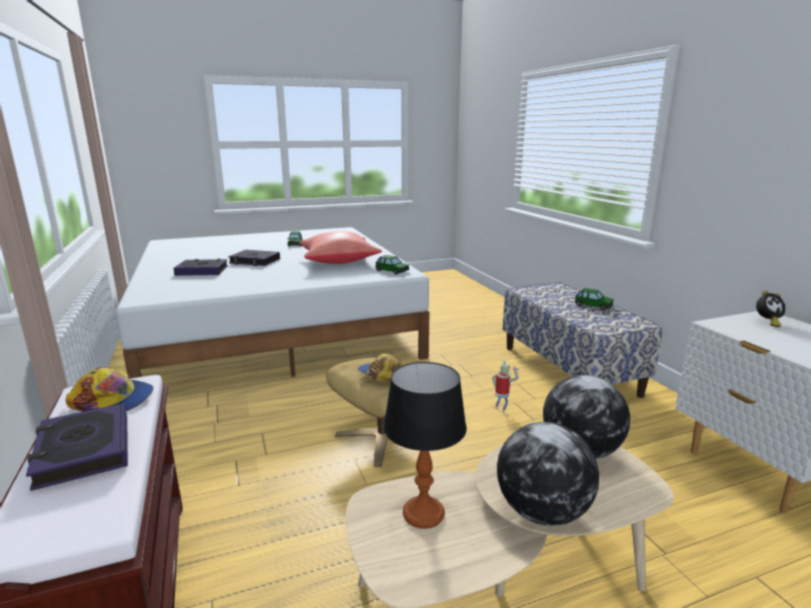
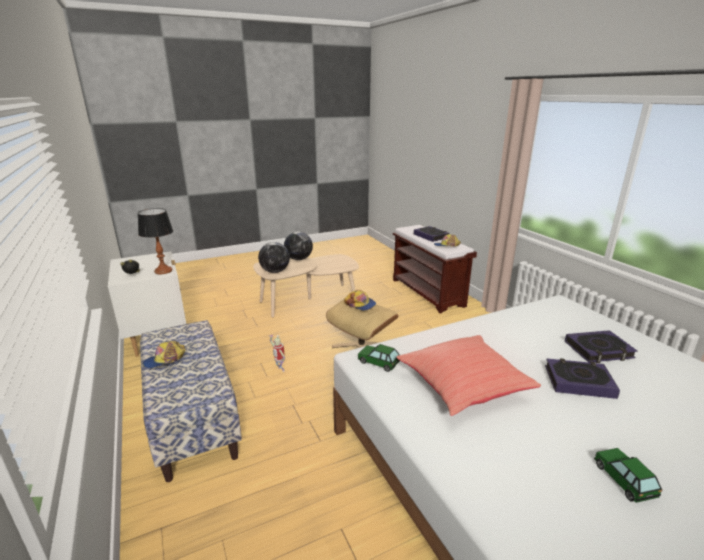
camera: 175 degrees right, 5 degrees up
(423, 514) = (334, 265): table lamp -> table lamp (163, 271)
(593, 305) = (165, 360): toy car -> cap

